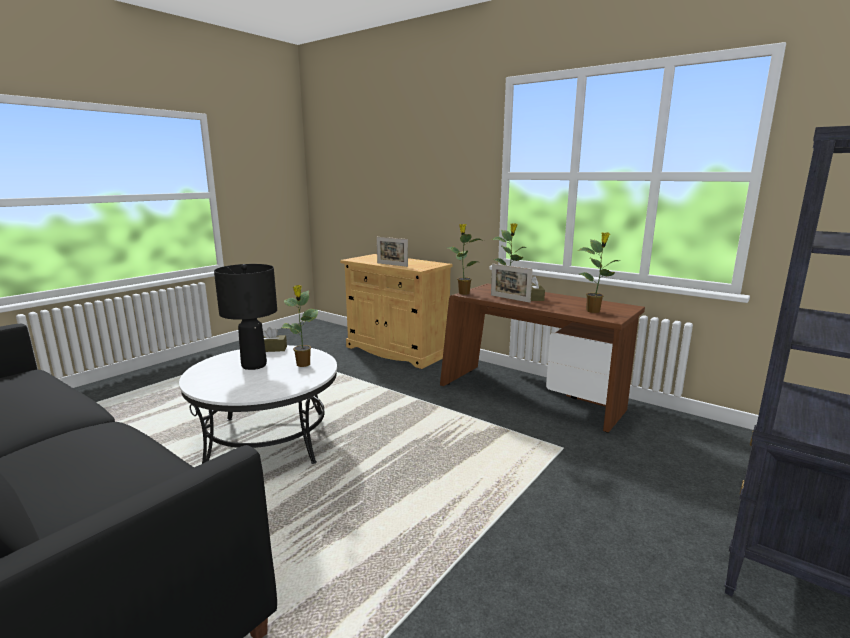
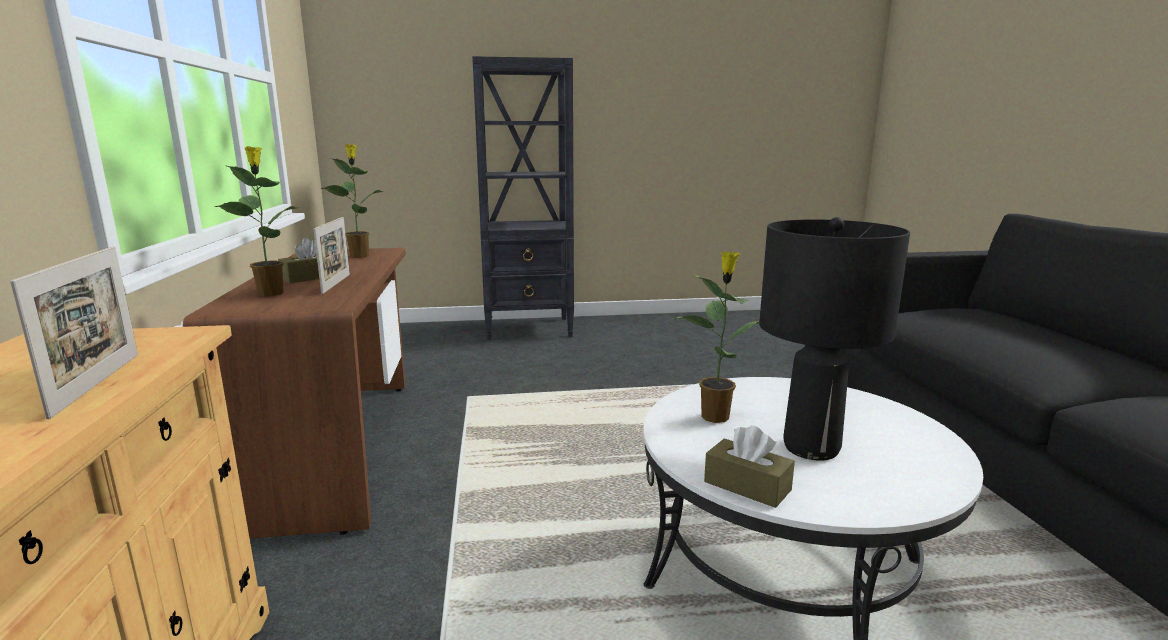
camera: 135 degrees left, 0 degrees up
(463, 293) = (327, 307): potted plant -> none

